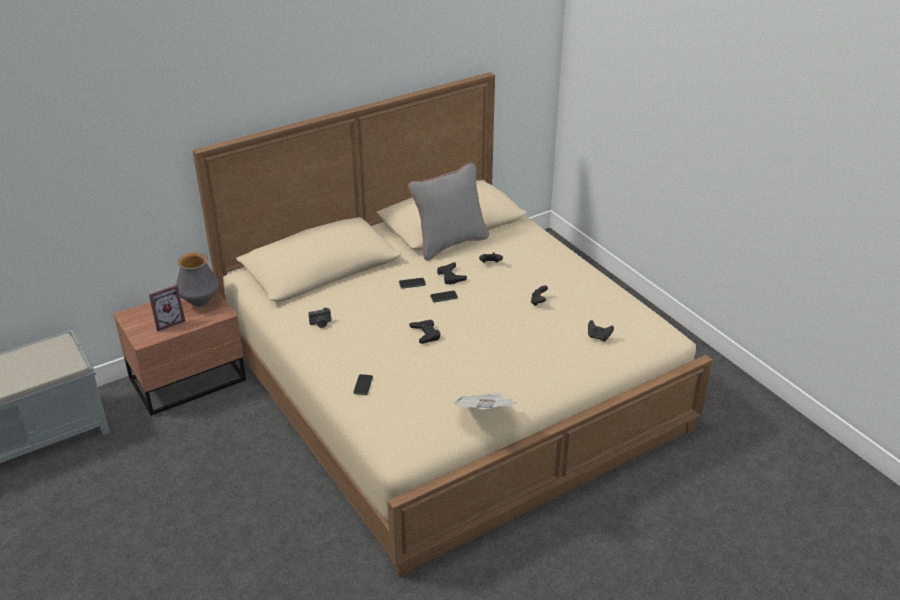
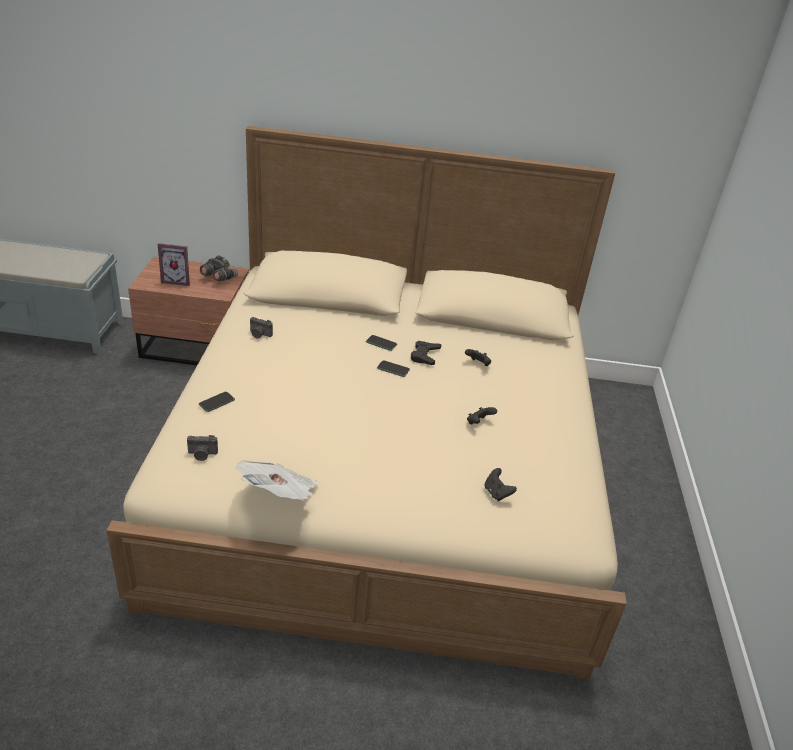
camera: 35 degrees right, 0 degrees up
(200, 302) = (219, 278): vase -> grey binoculars
(404, 421) = (202, 454): none -> camera
(425, 334) = (331, 391): black game controller -> none
(449, 243) = (464, 328): grey pillow -> none

